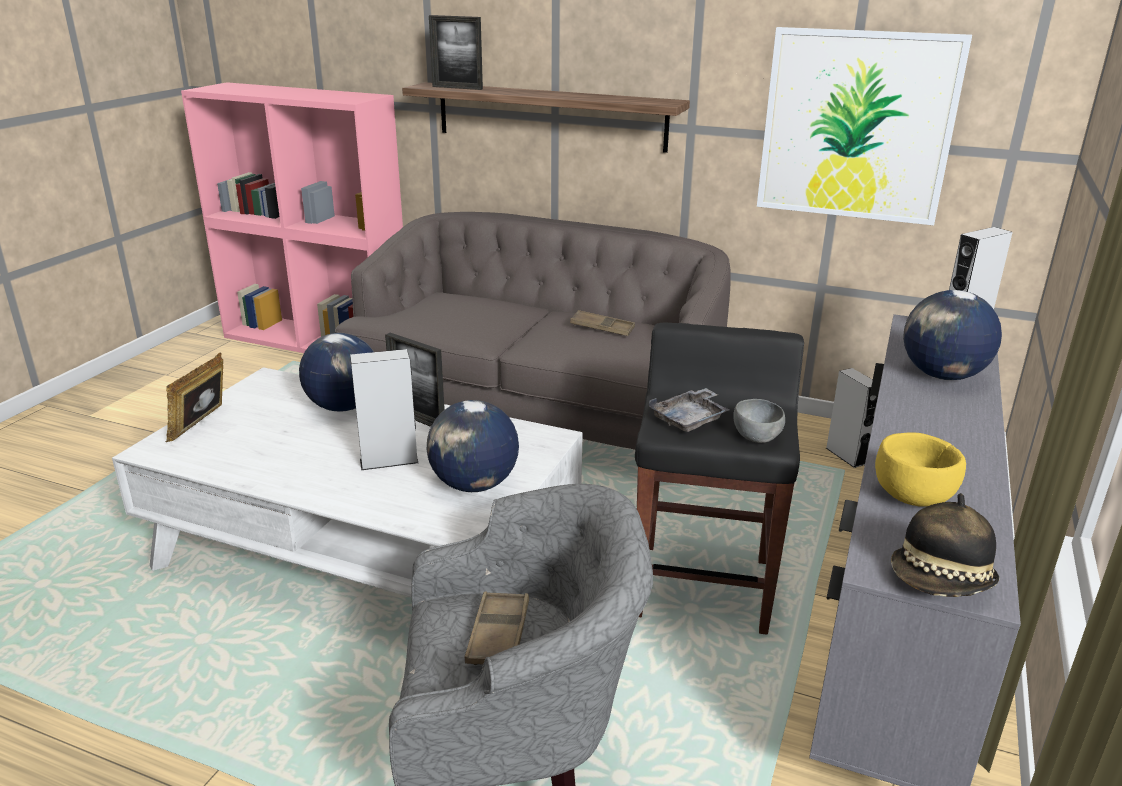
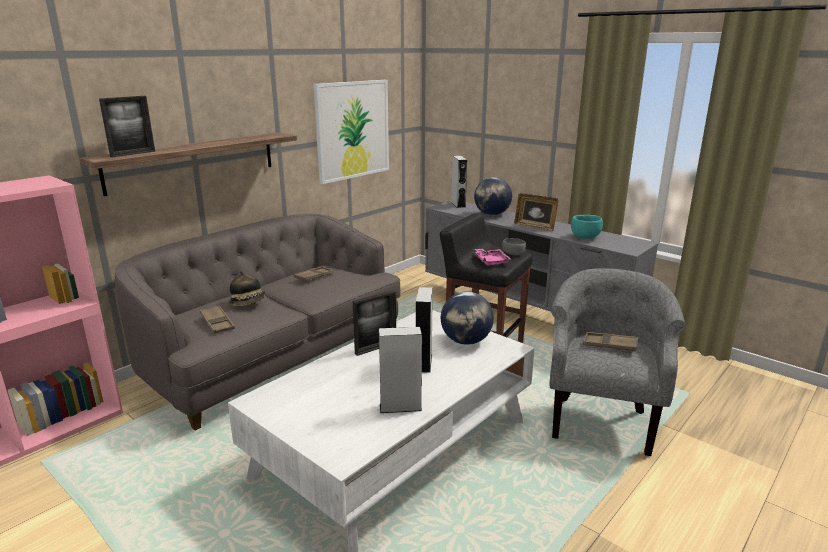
camera: 70 degrees left, 5 degrees down
(202, 425) = (316, 433): picture frame -> picture frame (535, 227)
(344, 406) = (335, 371): globe -> none
(424, 312) = (217, 323): none -> brown tray
(690, 419) = (491, 261): grey tray -> pink tray
(846, 456) = (401, 290): grey speaker -> grey speaker (400, 407)
(912, 498) = (585, 237): yellow bowl -> turquoise bowl
(941, 582) = (637, 245): hat -> hat (248, 303)

